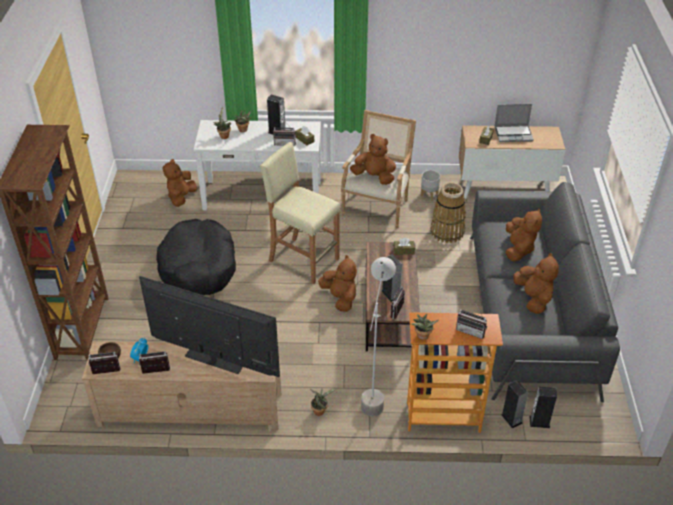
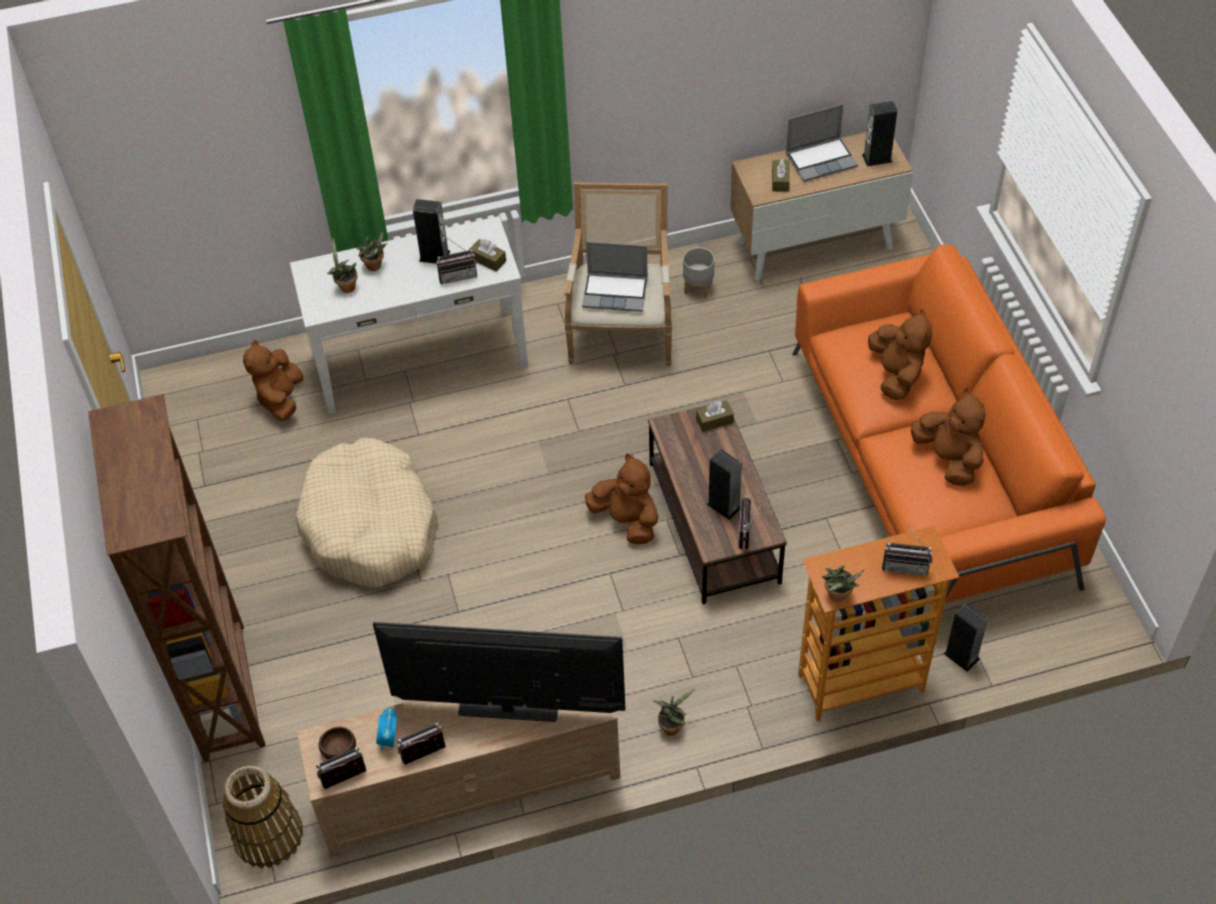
camera: 15 degrees left, 10 degrees up
(198, 267) = (370, 526): black dog bed -> beige dog bed
(303, 260) = (538, 465): beige stool -> none
(374, 177) = (616, 293): brown plush toy -> laptop
(374, 392) = (743, 670): grey floor lamp -> none
(447, 231) = (751, 351): basket -> basket (268, 835)
(530, 312) = (930, 465): grey sofa -> orange sofa
(539, 422) = (1003, 649): speaker -> speaker (877, 158)

